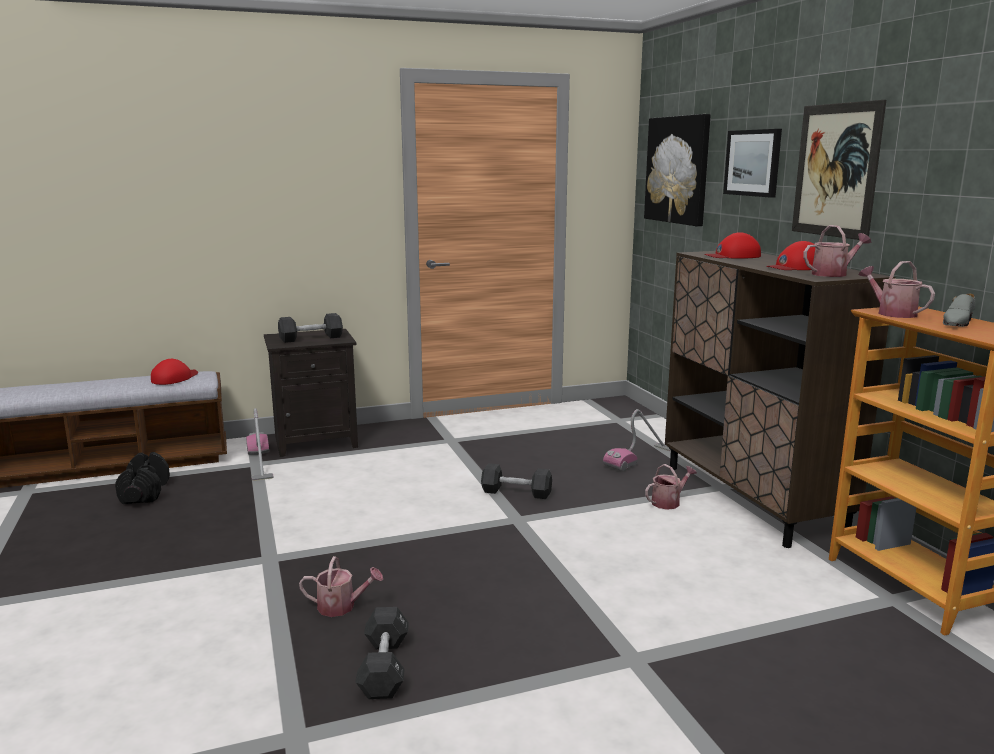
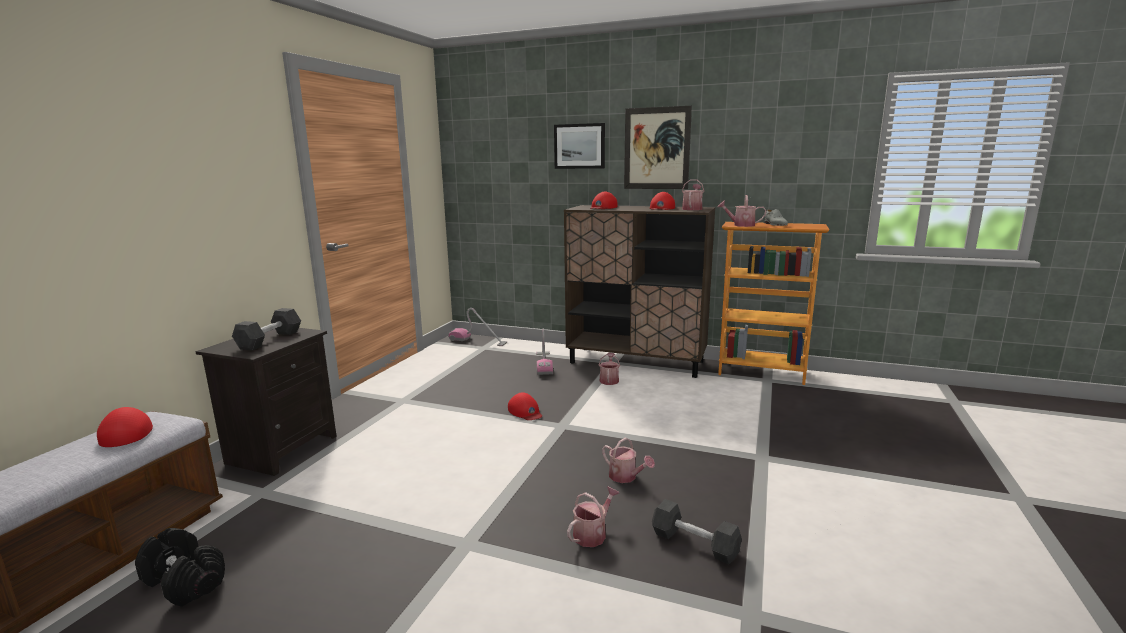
camera: 50 degrees left, 0 degrees up
(260, 462) = (262, 489): vacuum cleaner -> vacuum cleaner (477, 341)
(462, 588) = (626, 477): none -> watering can
(516, 492) = (525, 411): black dumbbell -> red cap
(678, 170) = (496, 154): picture -> none

